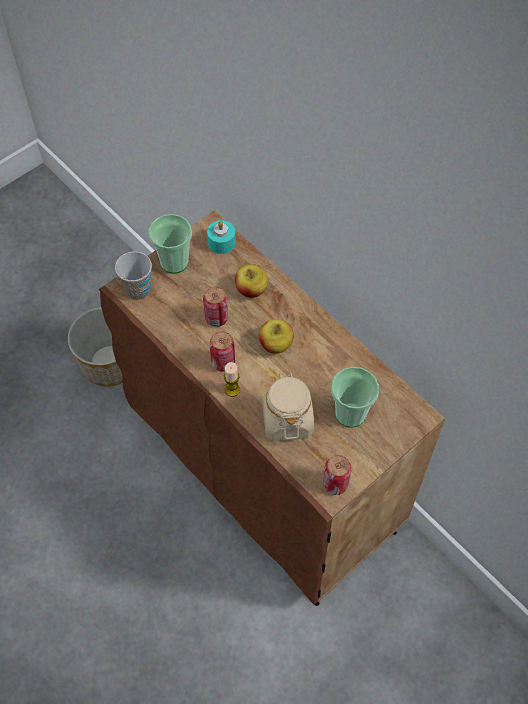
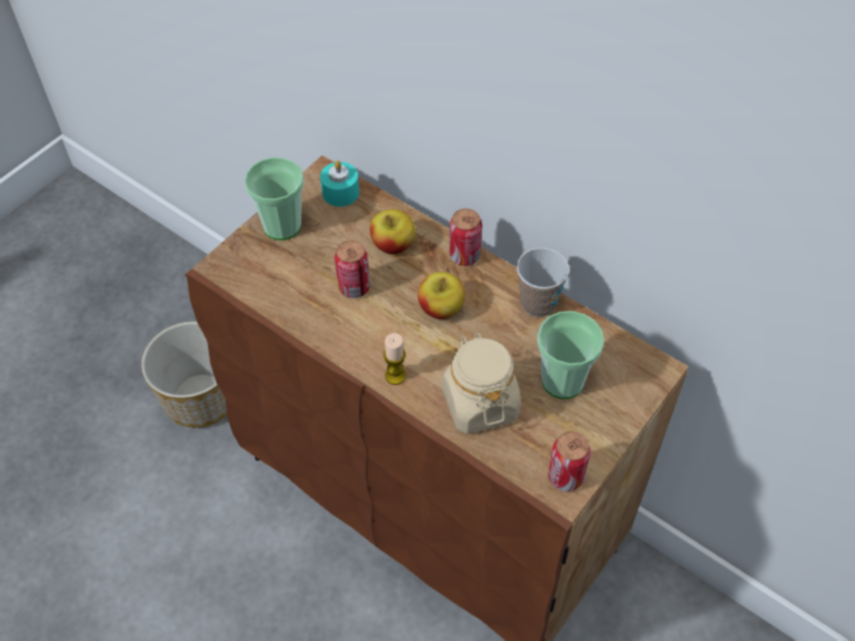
camera: 10 degrees left, 5 degrees down
(138, 290) = (240, 268): cup -> cup (538, 304)
(223, 362) = (375, 342): can -> can (464, 256)

